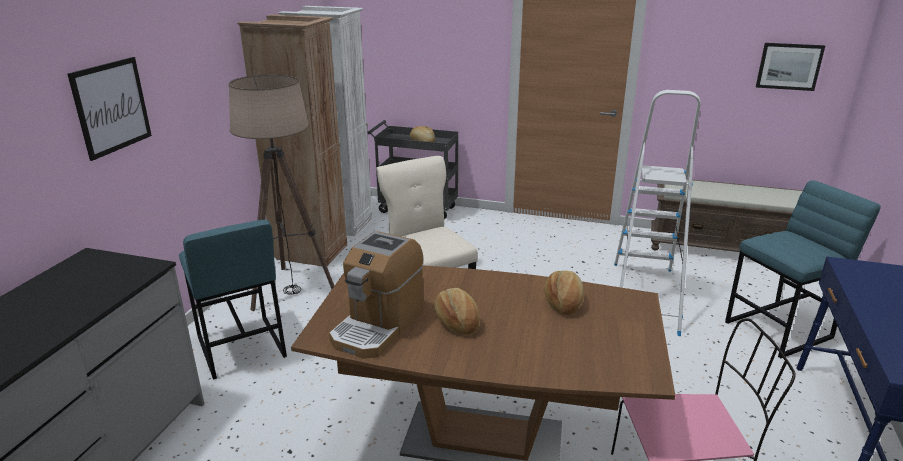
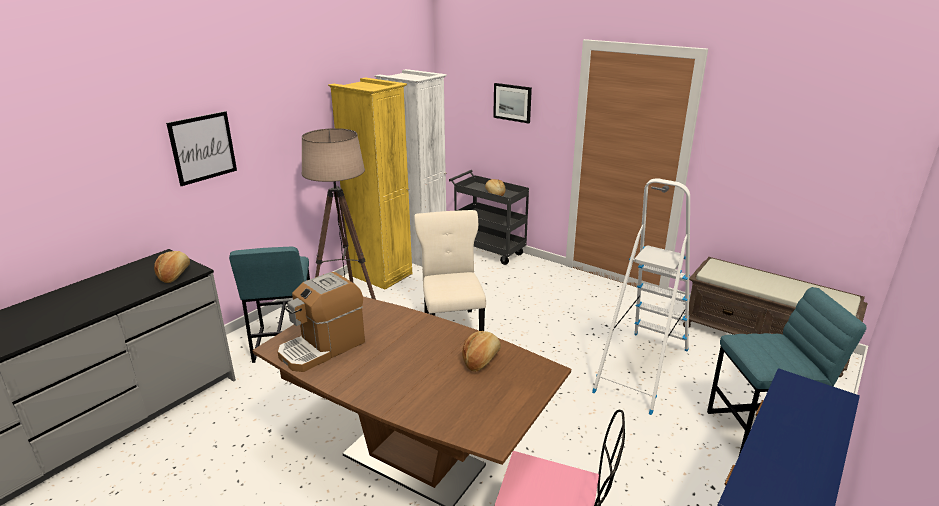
camera: 20 degrees right, 0 degrees up
(311, 252) = (381, 275): brown cabinet -> yellow cabinet
(457, 321) = (382, 357): bread -> bread (174, 274)
(789, 66) = (845, 163): picture -> picture (512, 102)

